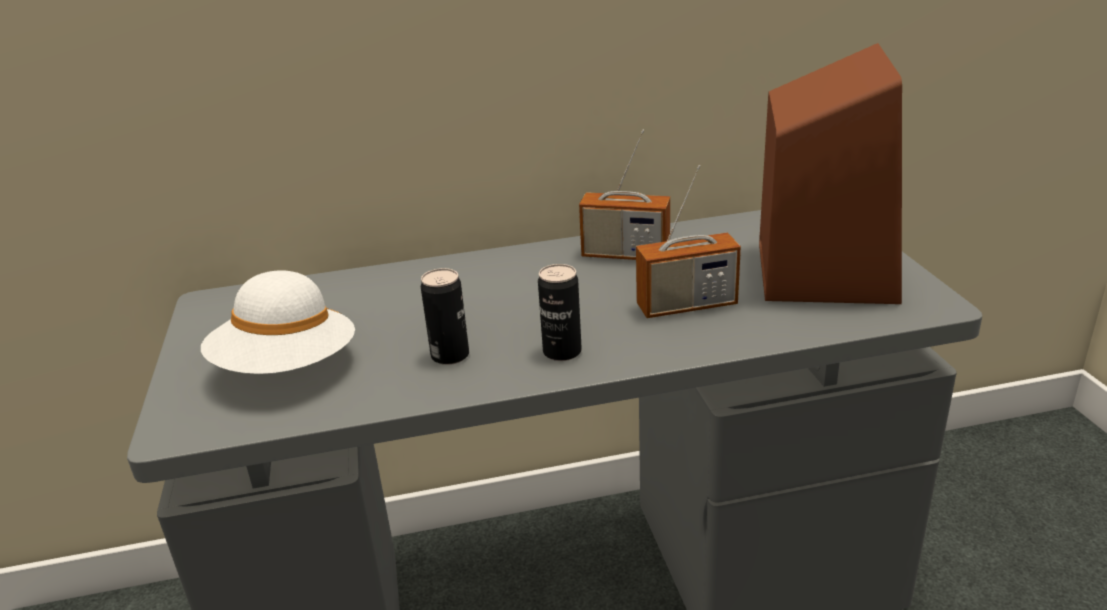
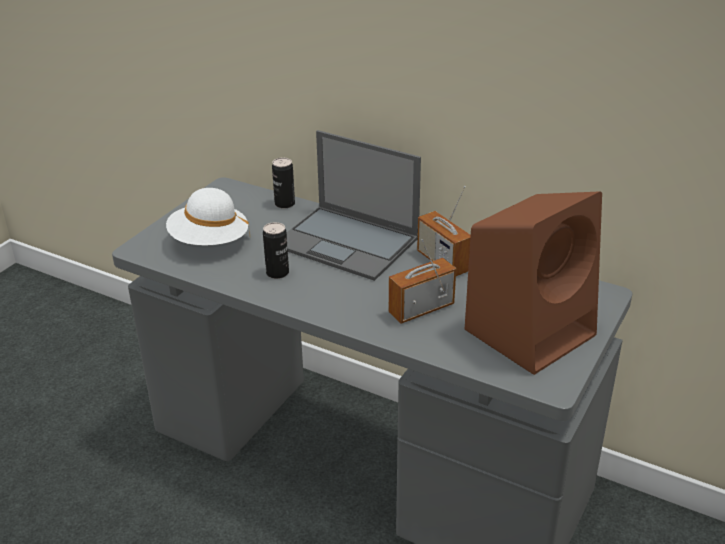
camera: 40 degrees right, 5 degrees up
(486, 285) = (348, 242): none -> laptop
(562, 352) = (324, 299): can -> can (284, 204)
(686, 306) = (421, 309): radio -> radio turned 120 degrees clockwise

